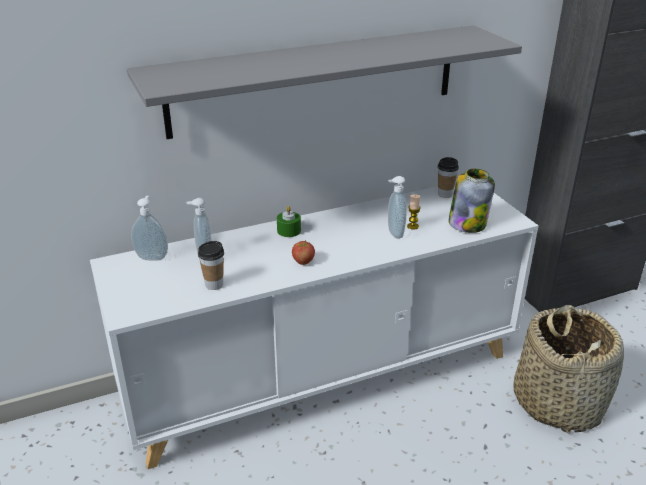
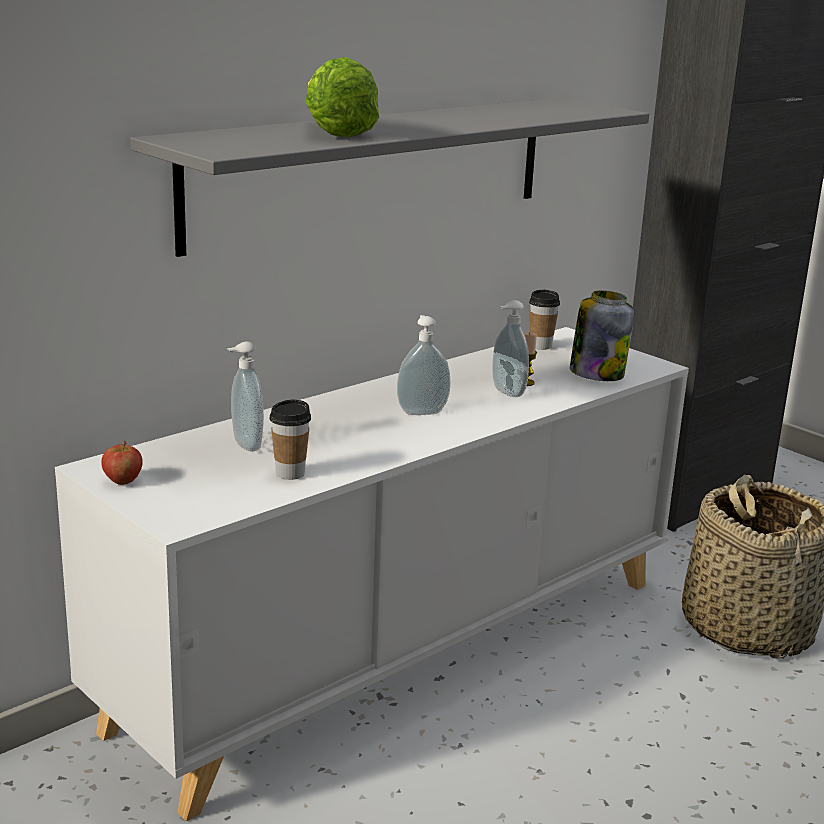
camera: 20 degrees left, 10 degrees down
(152, 257) = (161, 452): soap dispenser -> soap dispenser (421, 411)
(260, 67) = (335, 132): none -> lettuce
(289, 231) = (351, 403): green candle -> none
(303, 262) = (403, 435): apple -> apple (122, 481)

